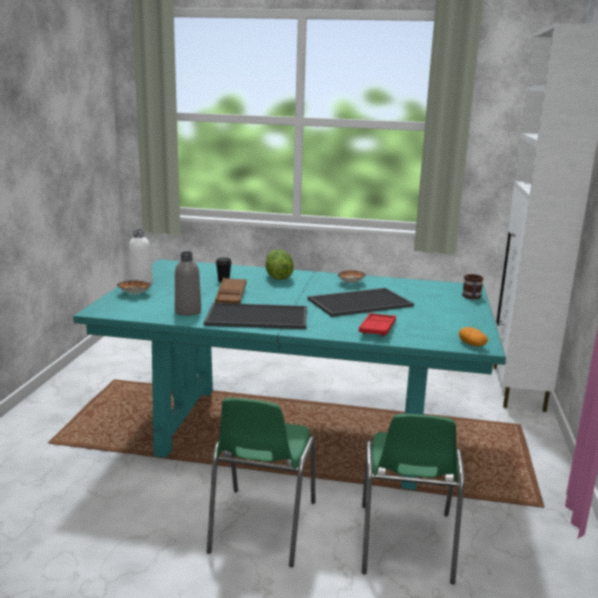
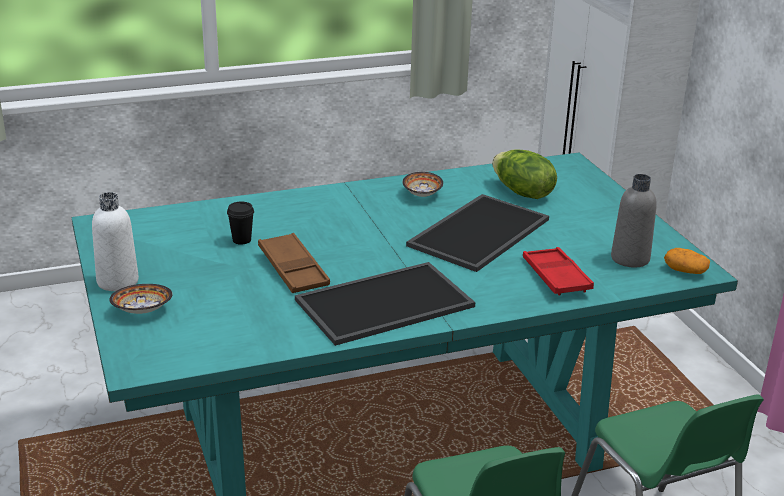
camera: 30 degrees left, 10 degrees up
(188, 311) = (275, 324): grey bottle -> grey bottle (630, 259)
(277, 277) = (310, 210): lettuce -> lettuce (522, 192)
(471, 297) = (594, 182): mug -> none

